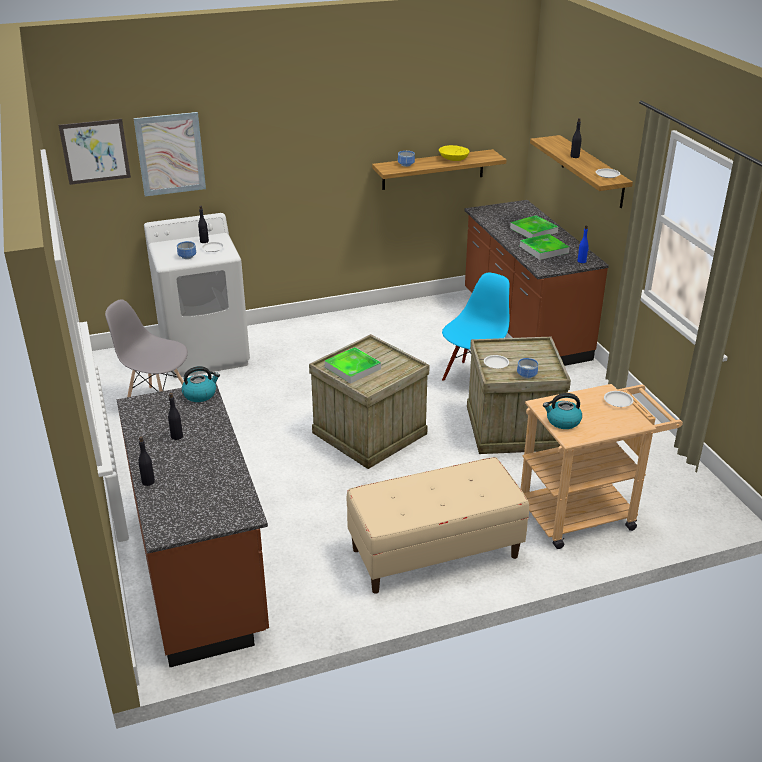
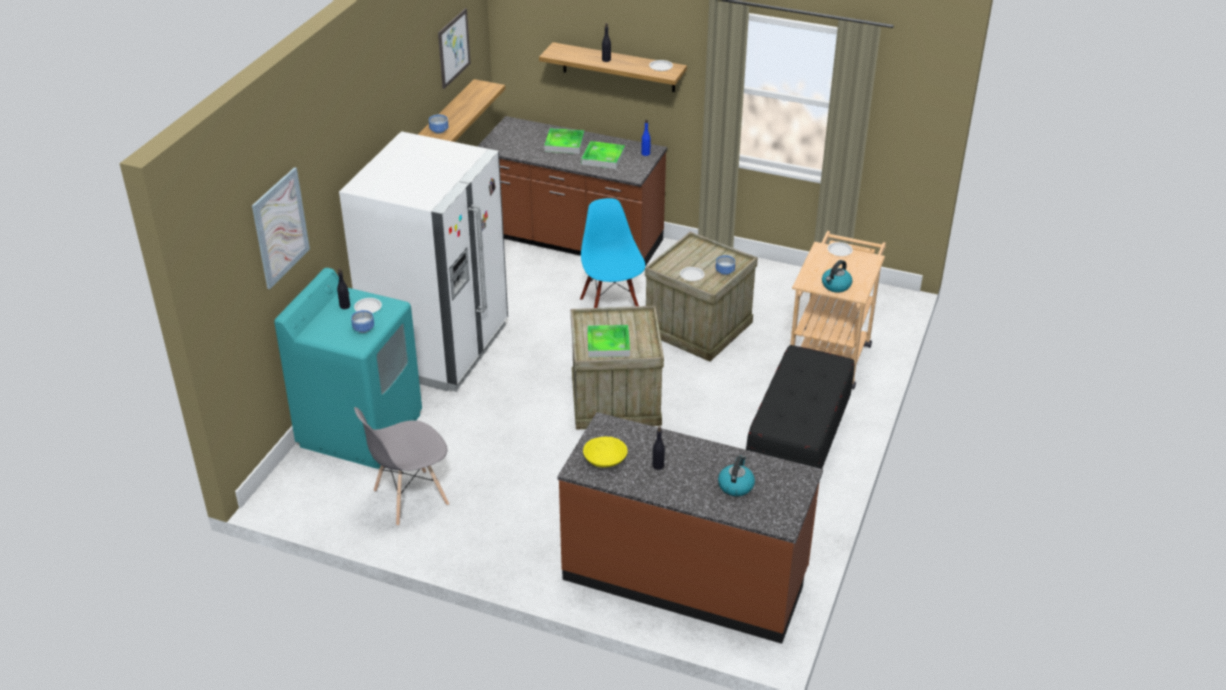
camera: 50 degrees left, 5 degrees up
(95, 151) = (228, 263): picture -> picture (454, 48)
(148, 481) = (707, 505): black bottle -> none
(200, 394) = (608, 428): kettle -> kettle (735, 485)
(205, 353) = (361, 429): white washing machine -> turquoise washing machine
(325, 337) = (438, 347): none -> white fridge
(435, 553) = (797, 447): beige bench -> black bench
(453, 158) = (464, 105): yellow bowl -> yellow bowl (605, 460)

